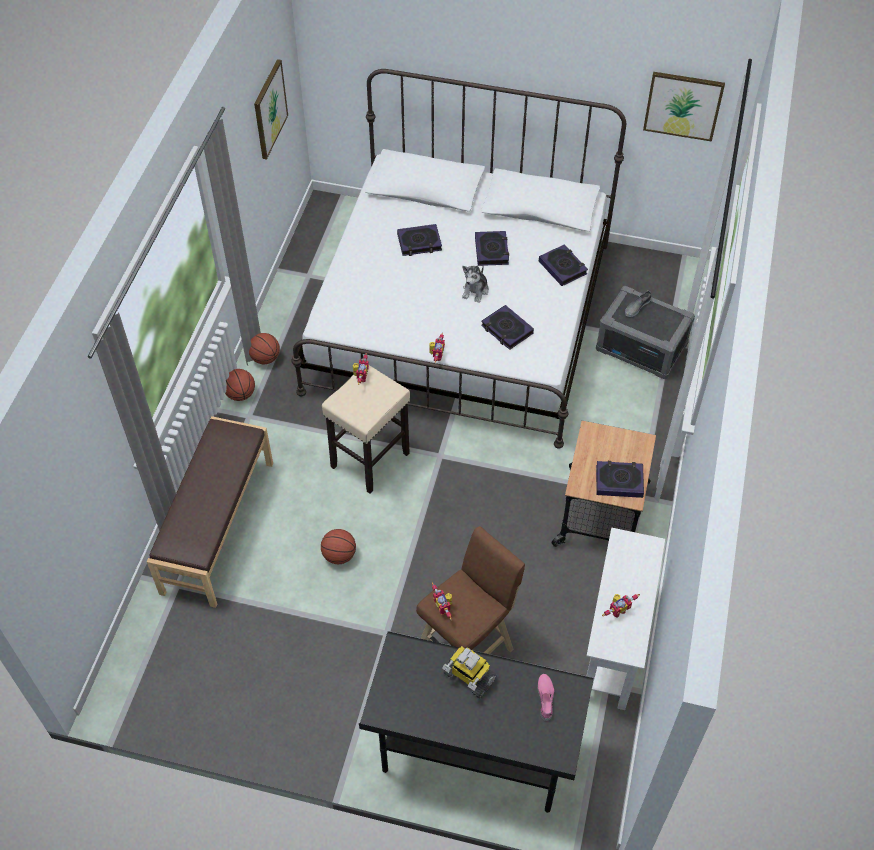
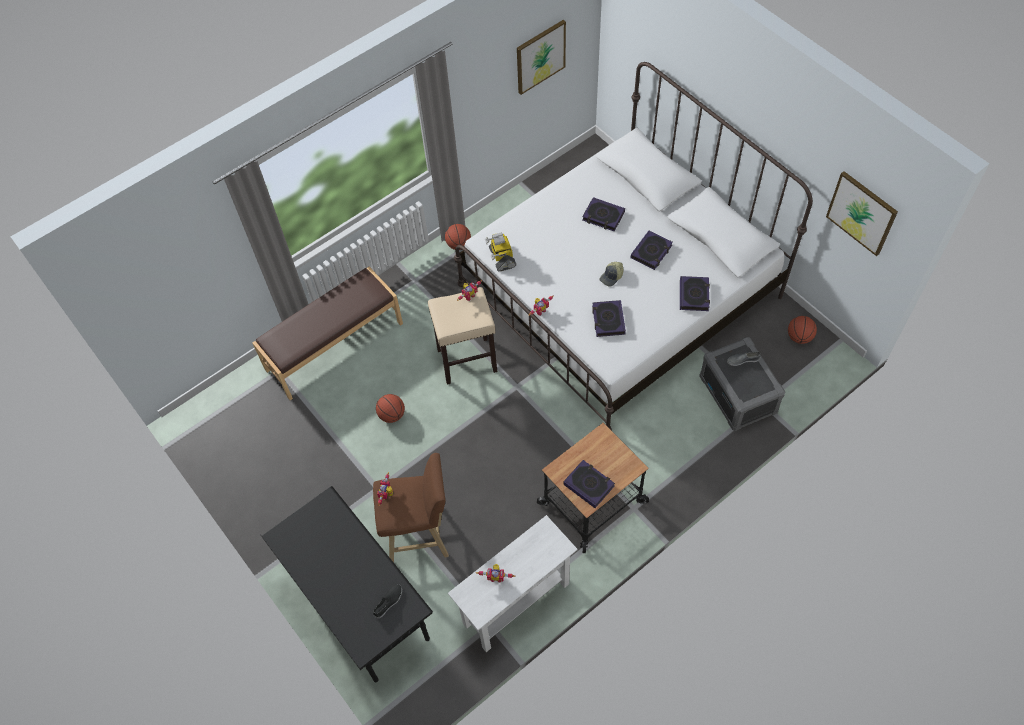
camera: 40 degrees right, 5 degrees up
(240, 394) = (422, 261): basketball -> basketball (799, 337)
(468, 677) = (353, 552): toy robot -> toy robot (501, 258)
(475, 290) = (612, 277): plush toy -> cap
(545, 698) = (388, 602): pink shoe -> black shoe

